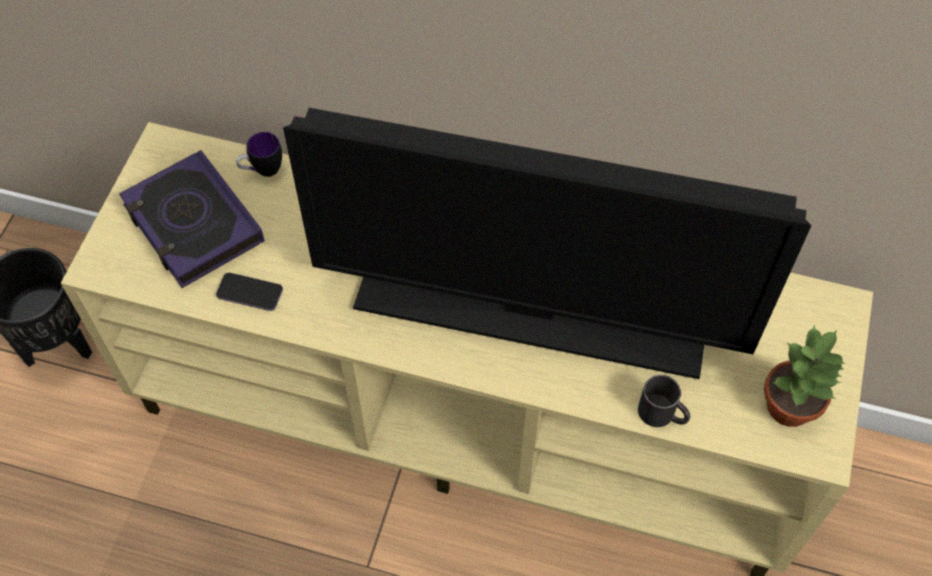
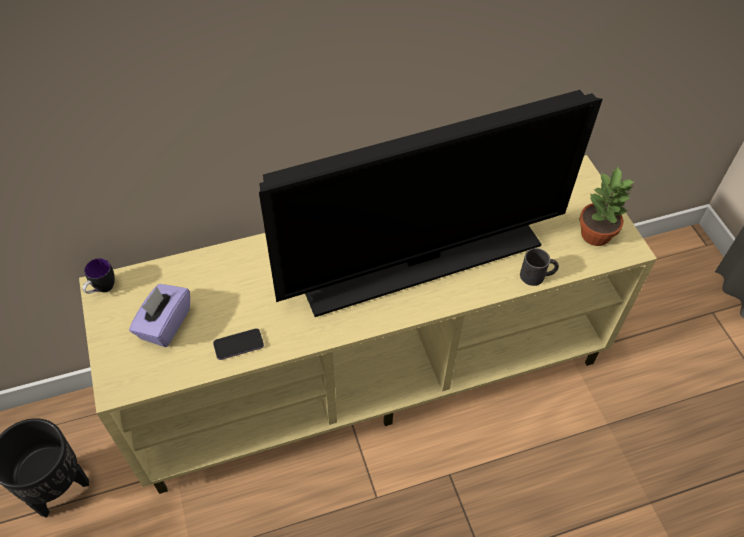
camera: 35 degrees left, 5 degrees down
(193, 224) = (164, 324): book -> purple tissue box
(262, 171) = (186, 267): mug -> mug (102, 289)

